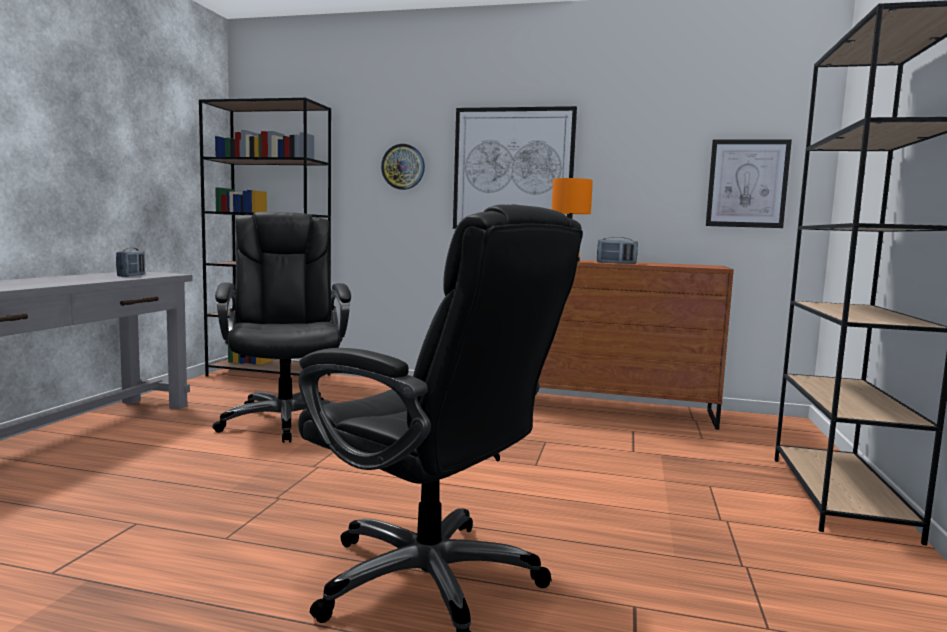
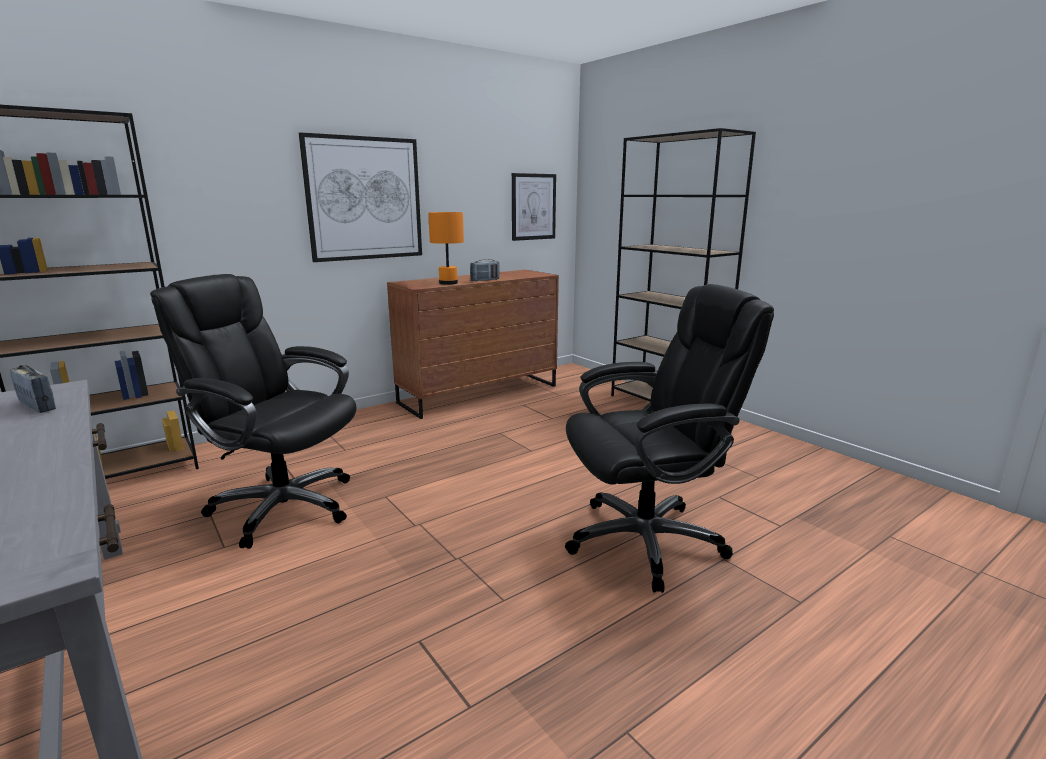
camera: 50 degrees left, 10 degrees up
(403, 167) = (242, 197): wall clock -> none

